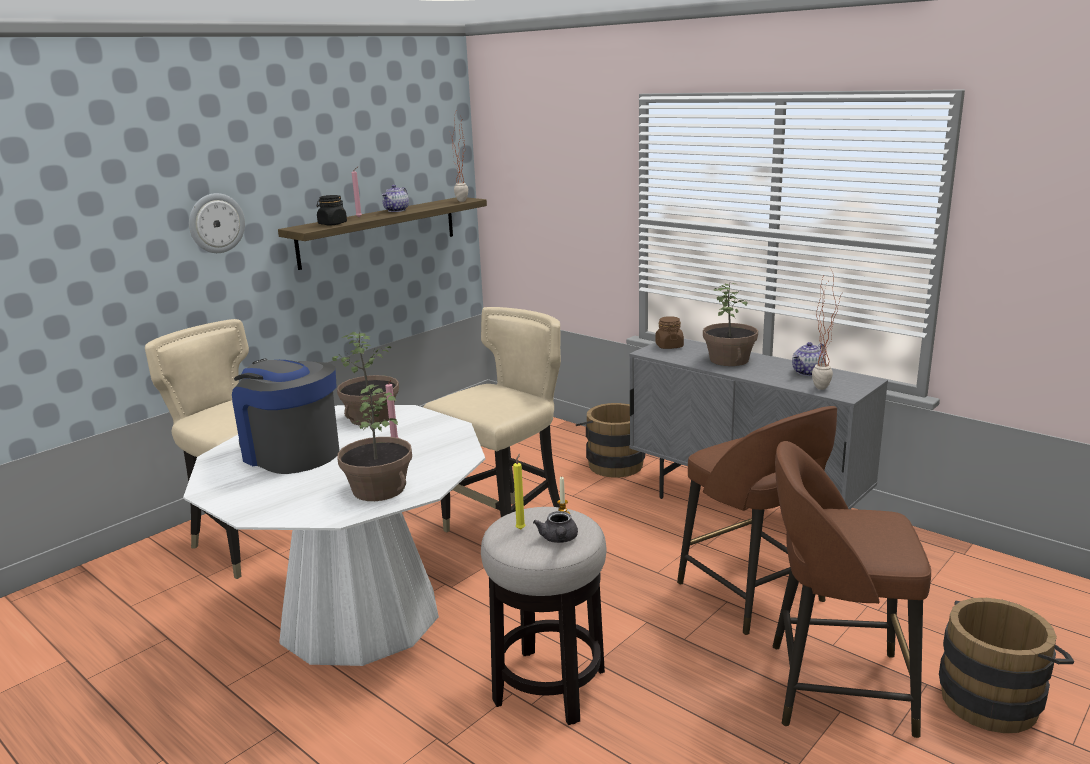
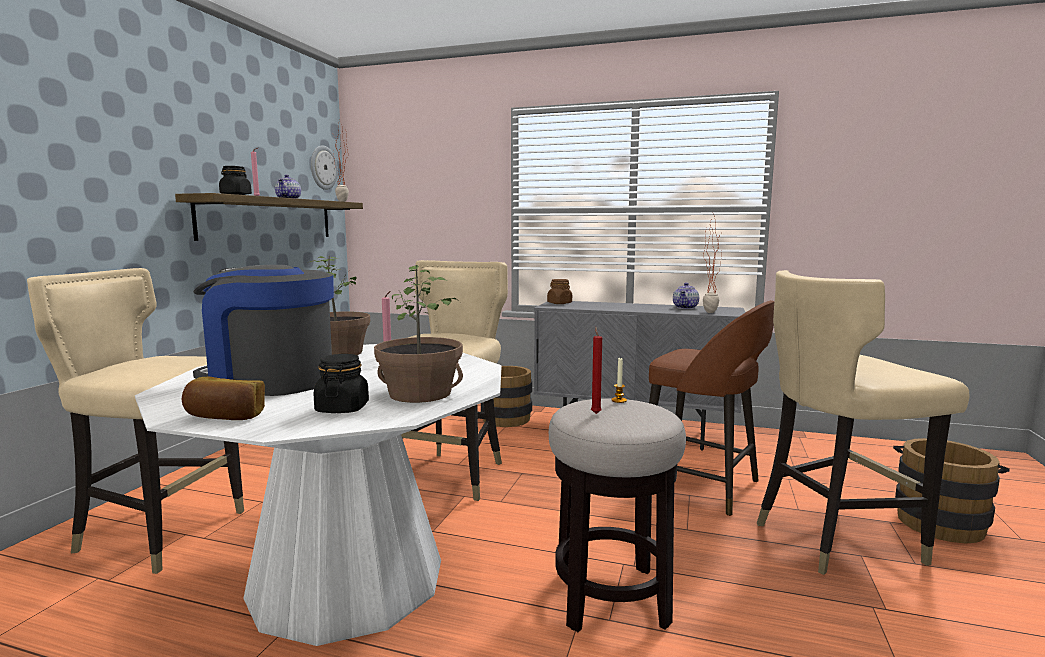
camera: 25 degrees left, 10 degrees down
(216, 223) = (108, 171): wall clock -> wall clock (323, 167)
(233, 494) = (226, 416): none -> bread
(310, 498) = (342, 408): none -> black jar
(521, 528) = (595, 413): yellow candle -> red candle
(558, 539) = (645, 415): grey teapot -> none
(729, 360) = (618, 306): potted plant -> none
(834, 687) = (836, 539): brown stool -> beige chair

